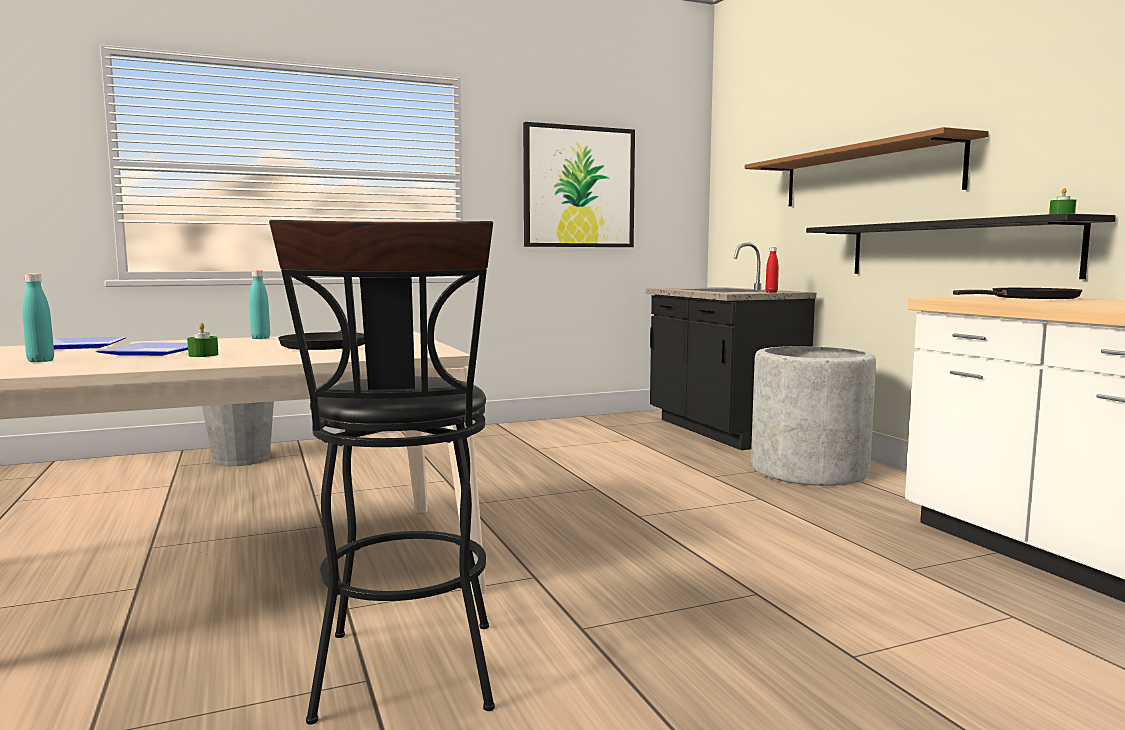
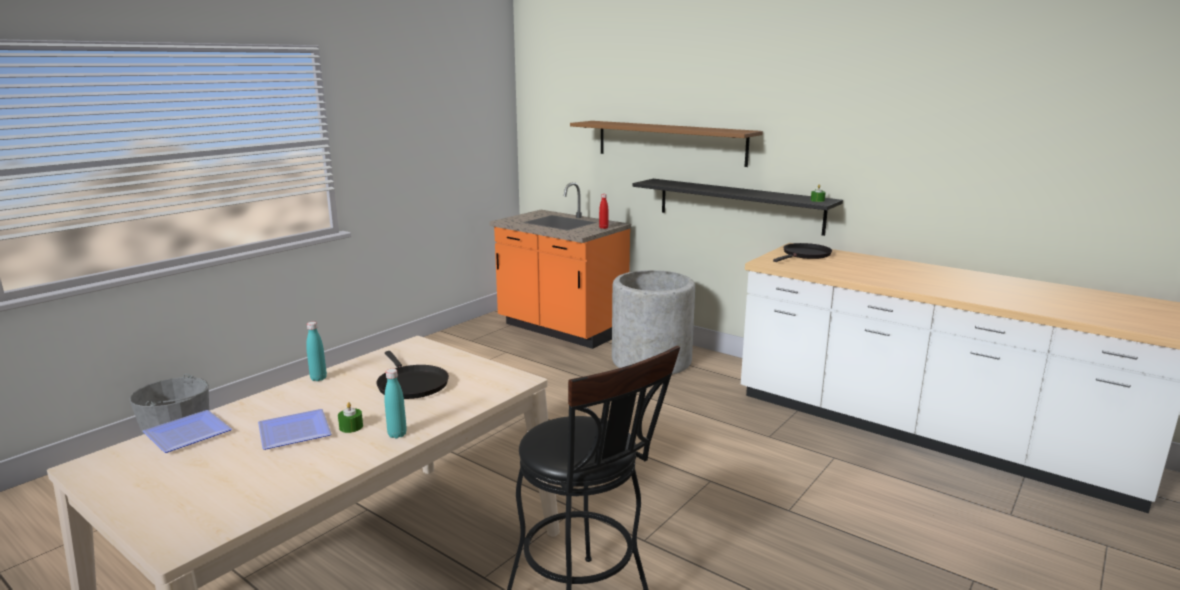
camera: 30 degrees left, 10 degrees up
(40, 361) = (232, 474): turquoise bottle -> turquoise bottle (397, 434)
(579, 187) = (423, 136): picture -> none
(721, 431) = (561, 329): black counter -> orange counter

